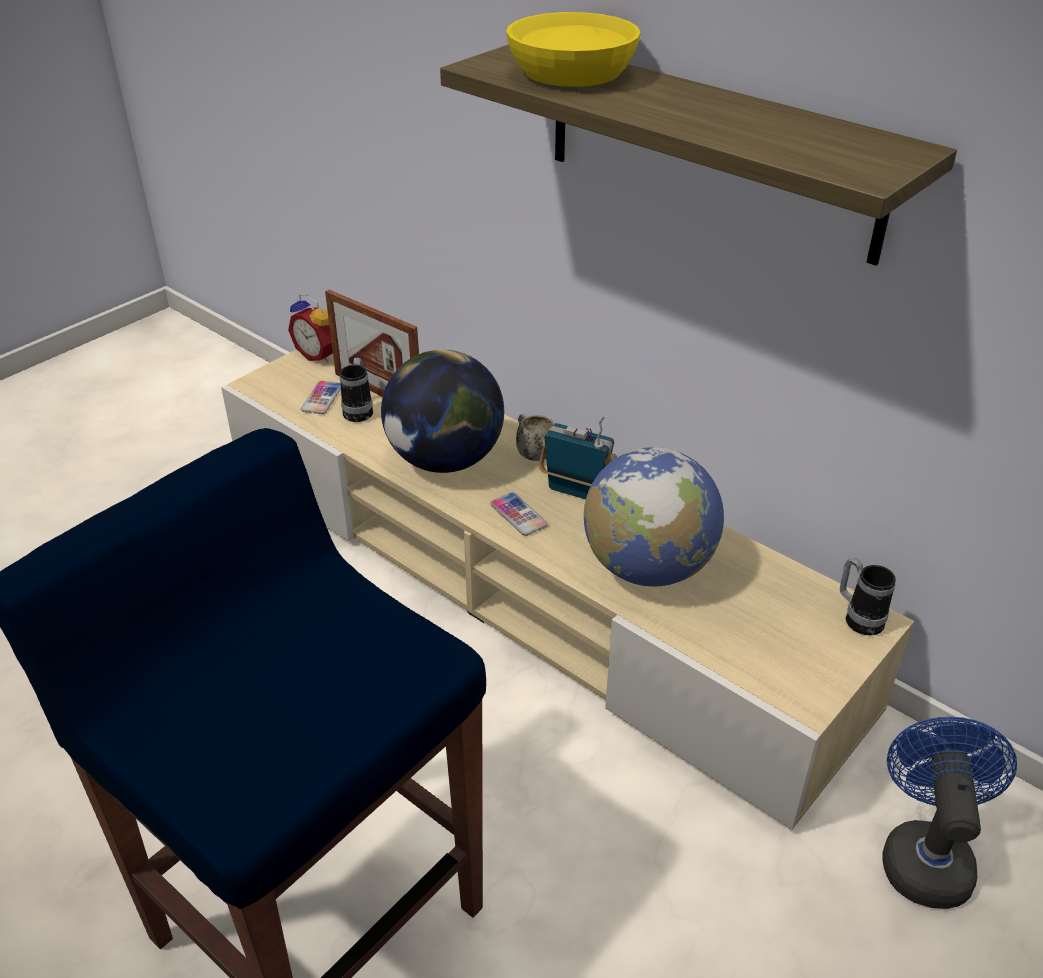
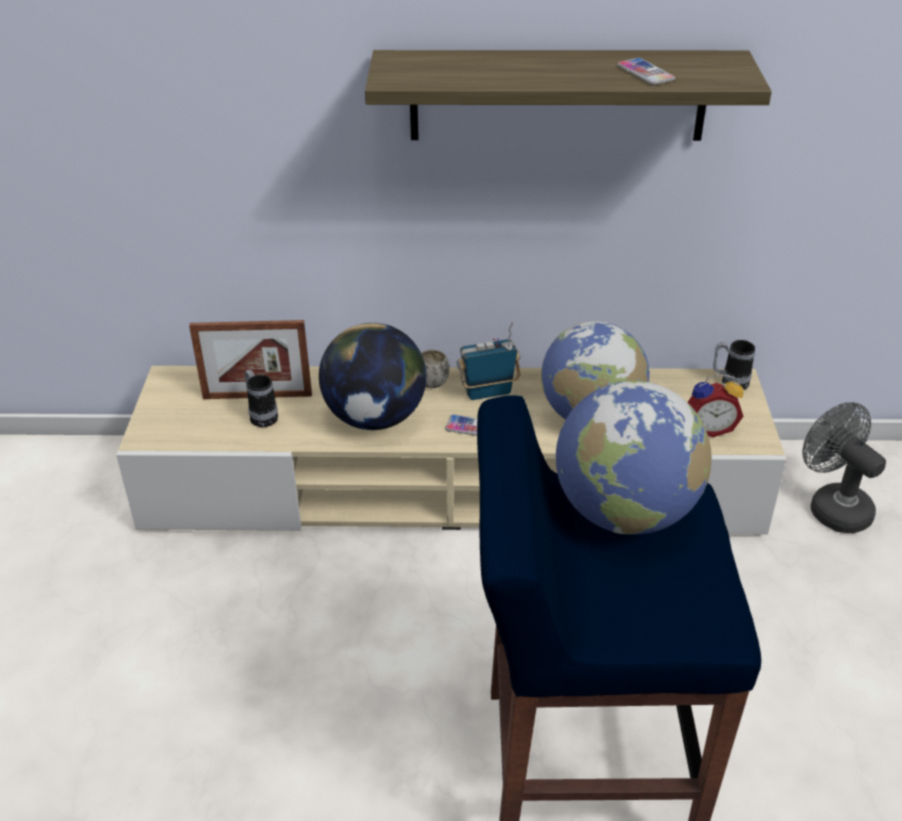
camera: 40 degrees left, 0 degrees up
(319, 354) = (167, 391): alarm clock -> alarm clock (709, 428)
(322, 398) = (218, 422): phone -> phone (645, 73)
(337, 634) = (625, 513): none -> globe
(571, 74) = (462, 68): yellow bowl -> none
(924, 854) = (832, 506): blue fan -> grey fan

